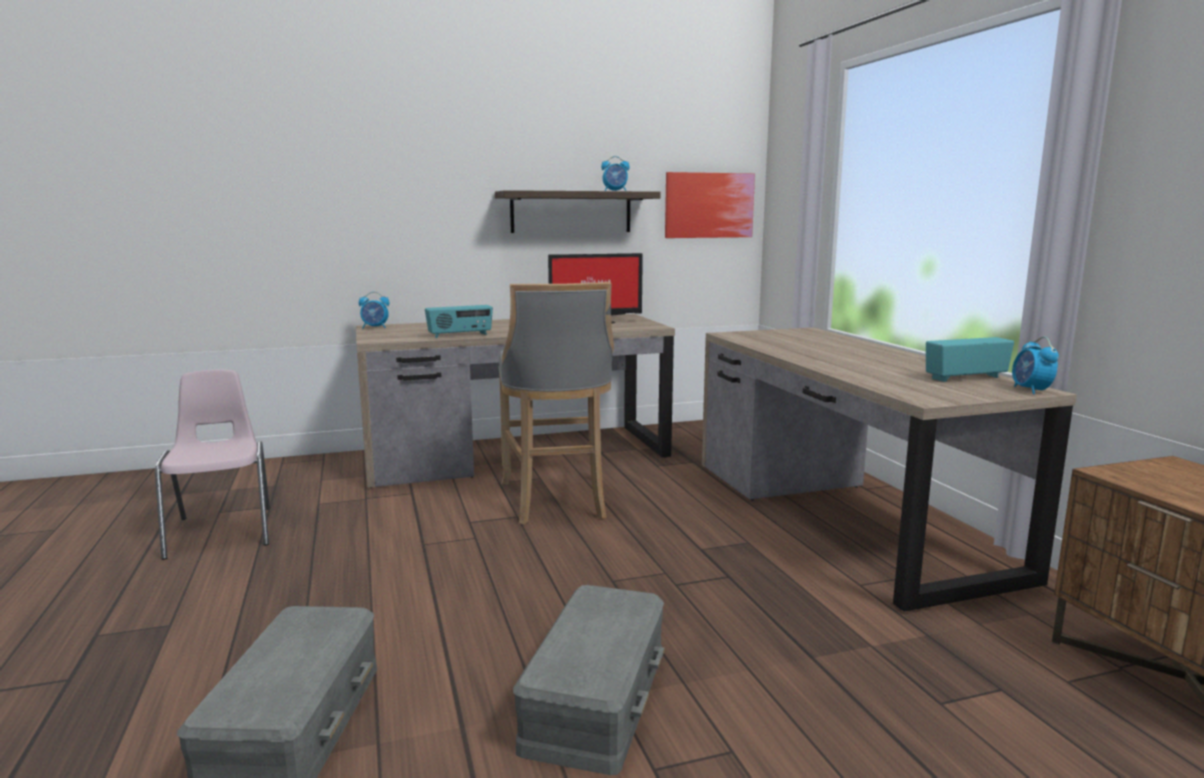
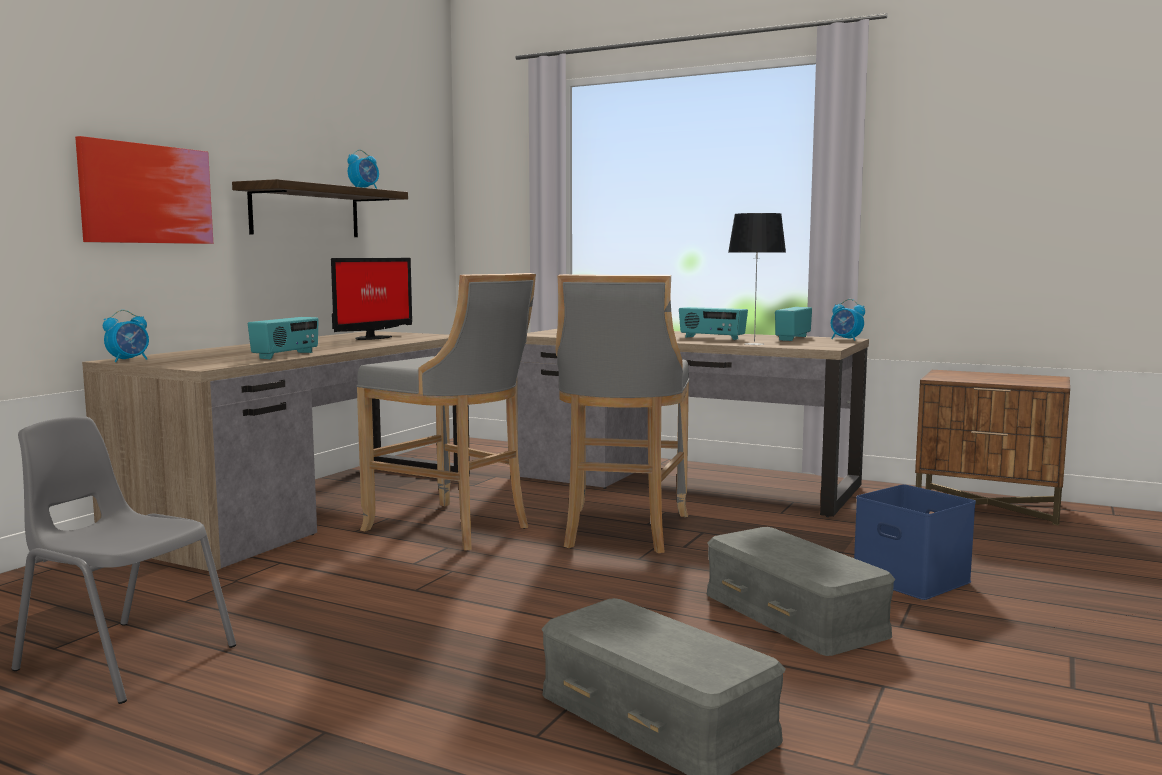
camera: 45 degrees left, 5 degrees down
(222, 531) = (124, 658): pink chair -> grey chair
(661, 549) = (621, 532): none -> grey stool
(709, 205) = (416, 211): picture -> picture (146, 194)
(810, 726) = (914, 579): none -> blue storage box
(869, 363) = (711, 338): none -> radio
(871, 380) = (754, 344): none -> table lamp

